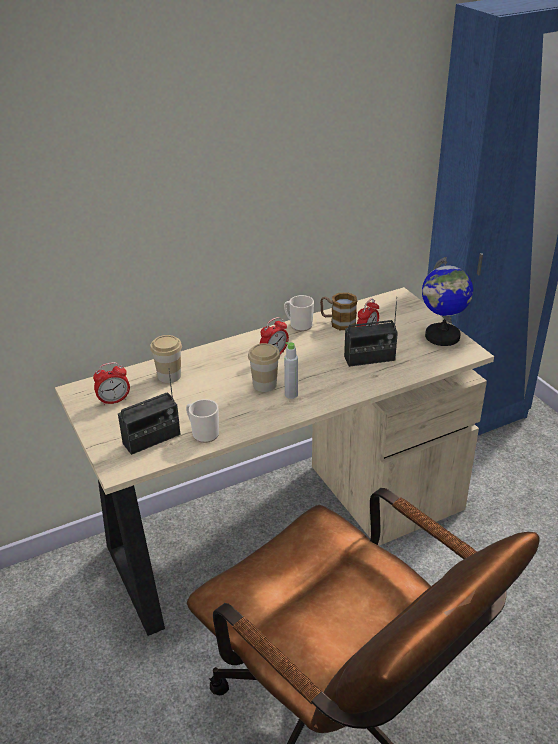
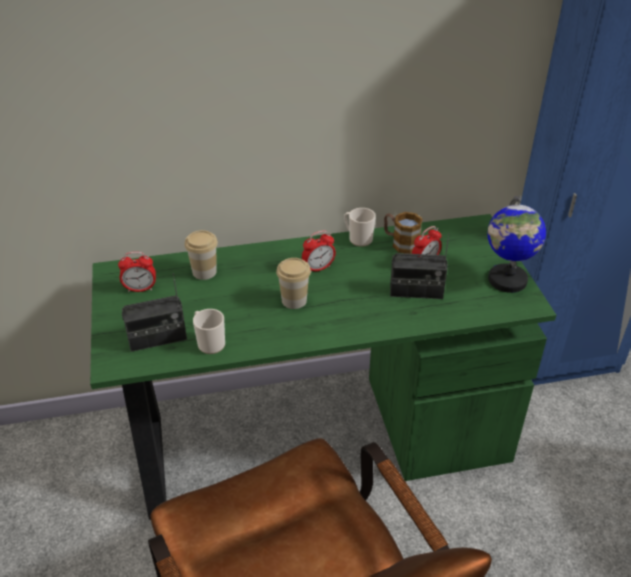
camera: 15 degrees right, 5 degrees up
(281, 527) = (315, 437): beige desk -> green desk
(291, 394) = (316, 317): grey bottle -> none

